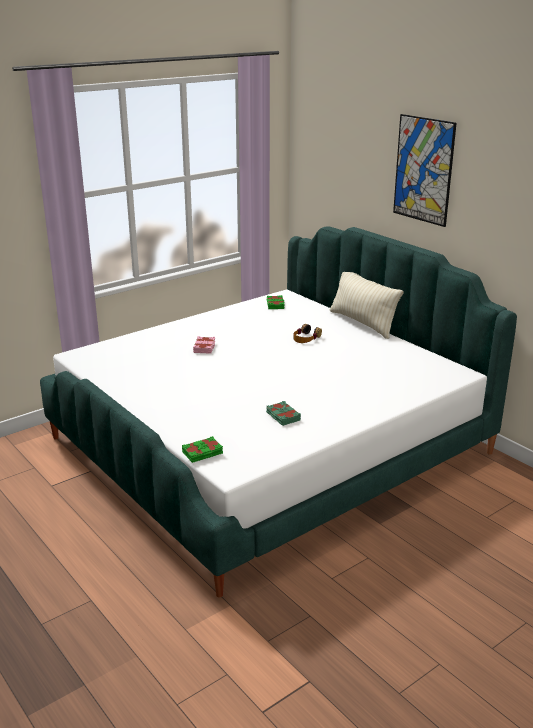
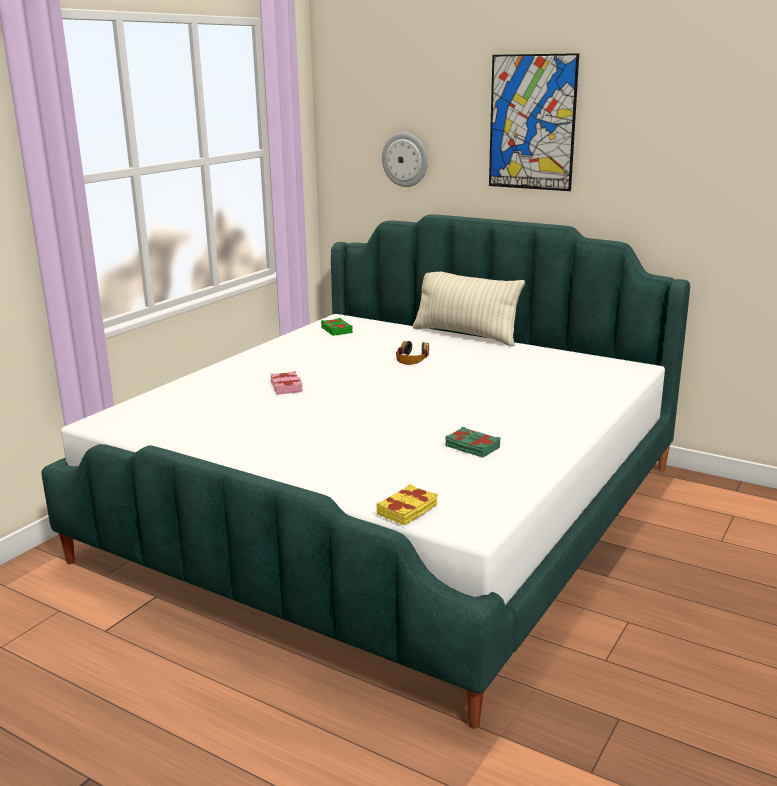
camera: 20 degrees left, 5 degrees down
(202, 453) = (408, 510): green book -> yellow book
(343, 182) = (405, 159): none -> wall clock

